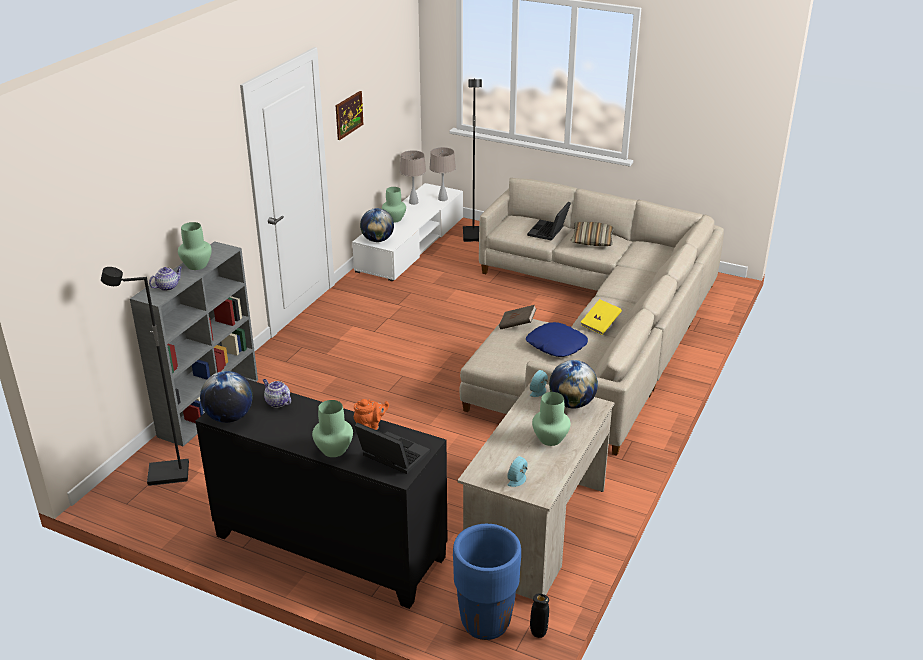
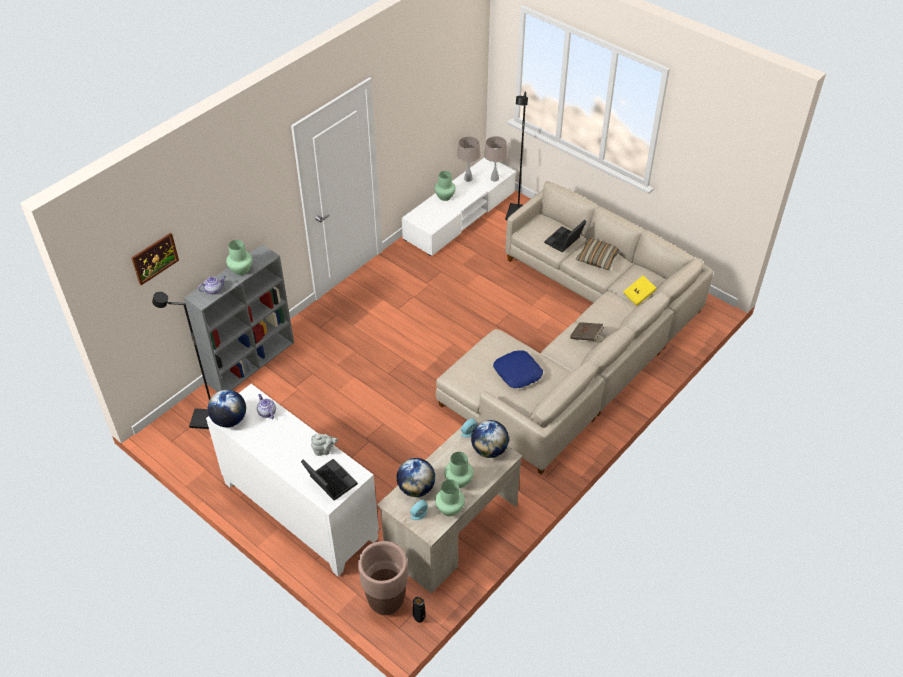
camera: 15 degrees right, 15 degrees up
(328, 547) = (299, 511): black cabinet -> white cabinet
(333, 450) = (291, 467): green vase -> green vase (449, 509)
(349, 115) = (404, 121): picture -> picture (155, 258)
(370, 427) = (324, 450): orange teapot -> grey teapot
(377, 240) = (423, 219): globe -> globe (416, 488)
(486, 623) = (386, 601): blue planter -> brown planter
(517, 325) = (496, 343): brown book -> brown book (586, 336)
(600, 325) = (563, 357): yellow book -> yellow book (639, 296)

